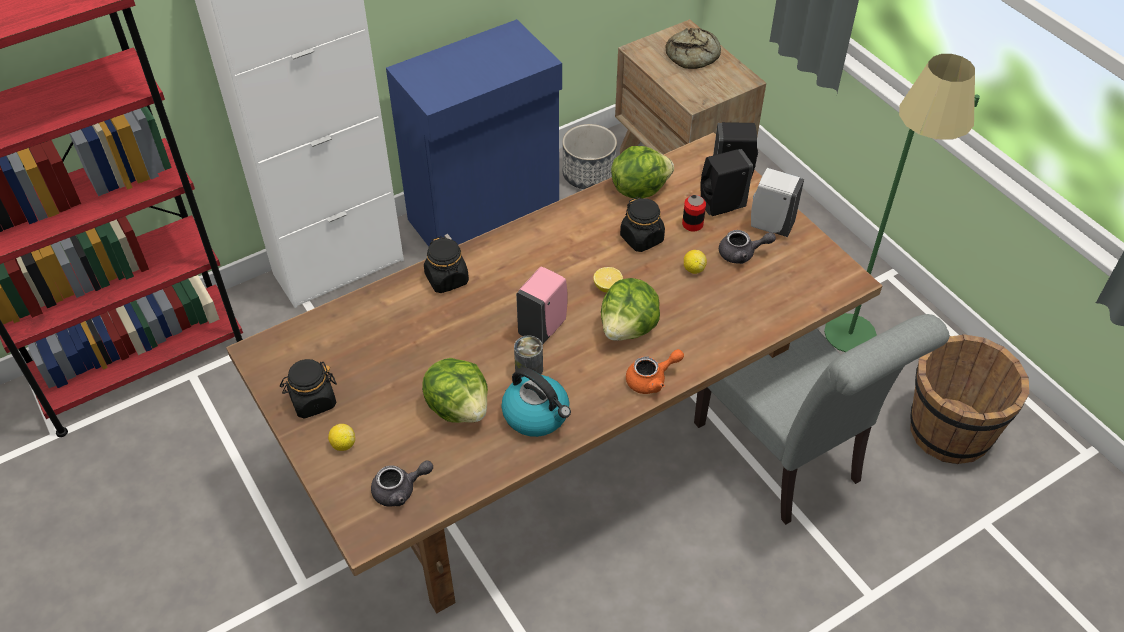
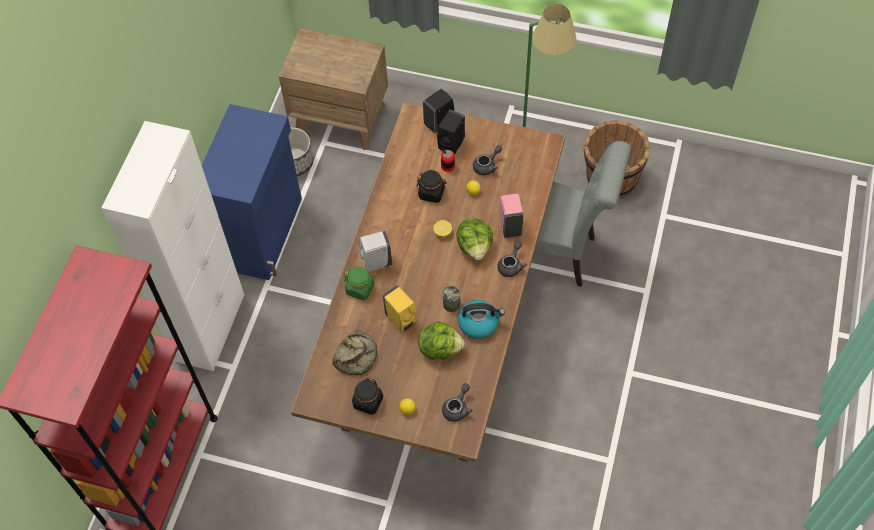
camera: 40 degrees left, 10 degrees up
(447, 279) = (360, 289): black jar -> green jar
(452, 344) = (401, 320): none -> yellow soap dispenser
(543, 327) = (435, 277): pink soap dispenser -> pink soap dispenser (510, 225)
(639, 189) = (401, 165): lettuce -> none
(651, 379) = (511, 265): orange teapot -> grey teapot
(694, 55) = (327, 52): bread -> bread (357, 356)
(769, 225) = (484, 139): white soap dispenser -> white soap dispenser (375, 263)

